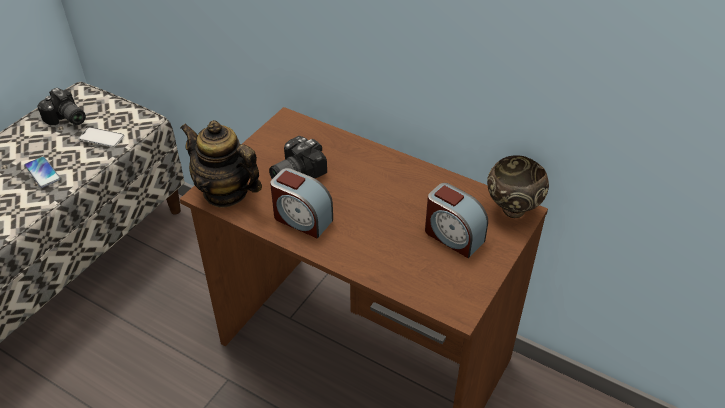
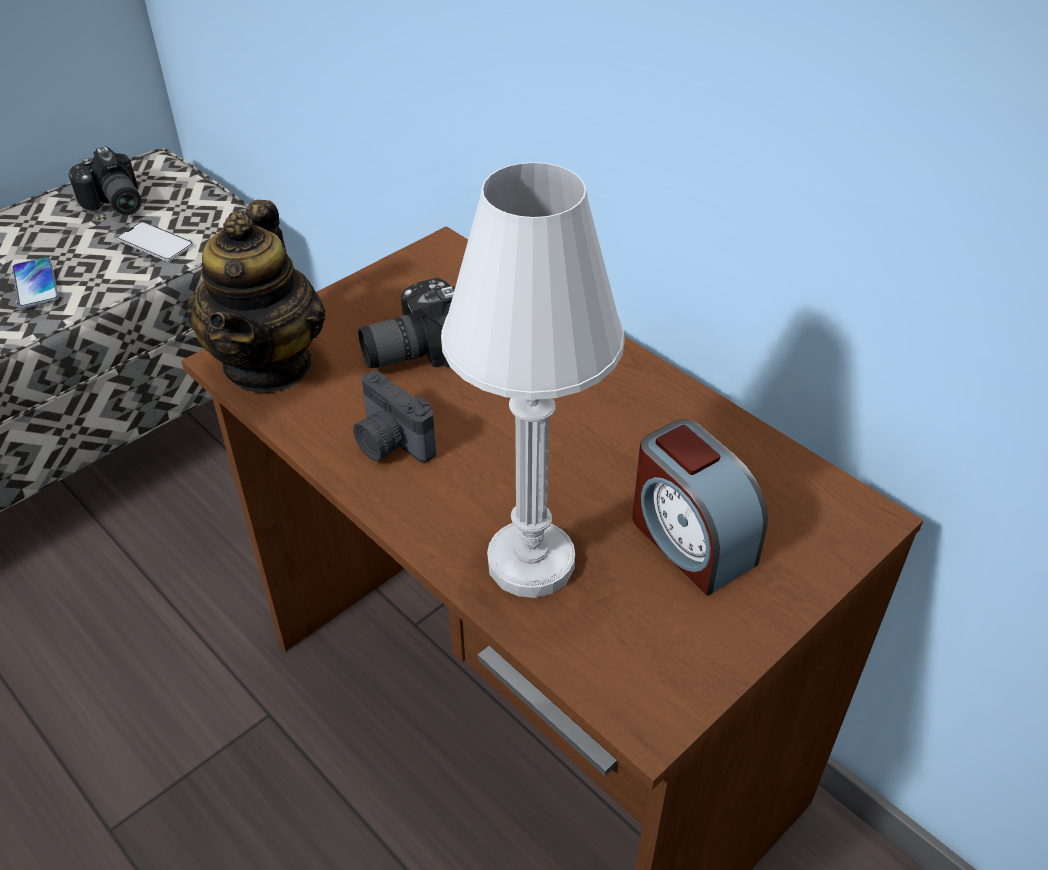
camera: 15 degrees right, 0 degrees up
(226, 192) = (269, 364): teapot -> teapot turned 135 degrees counterclockwise
(302, 219) = (390, 443): alarm clock -> camera
(387, 259) = (531, 562): none -> white table lamp
(511, 209) = (838, 507): brown bowl -> none

